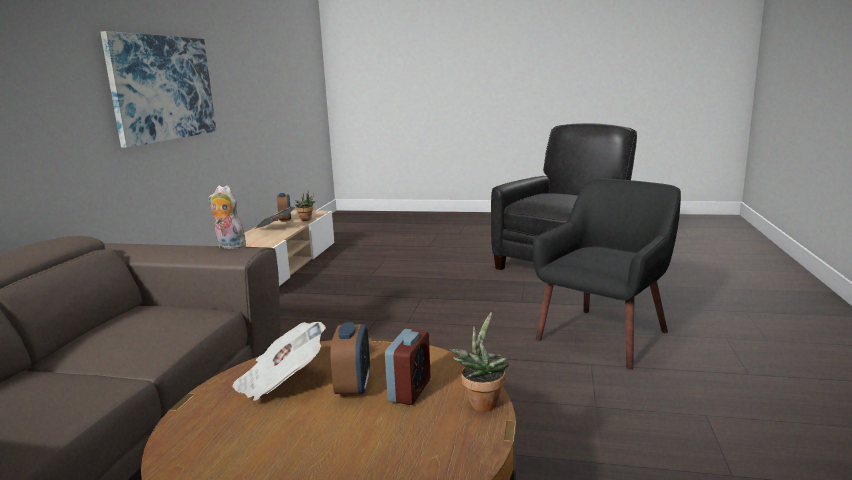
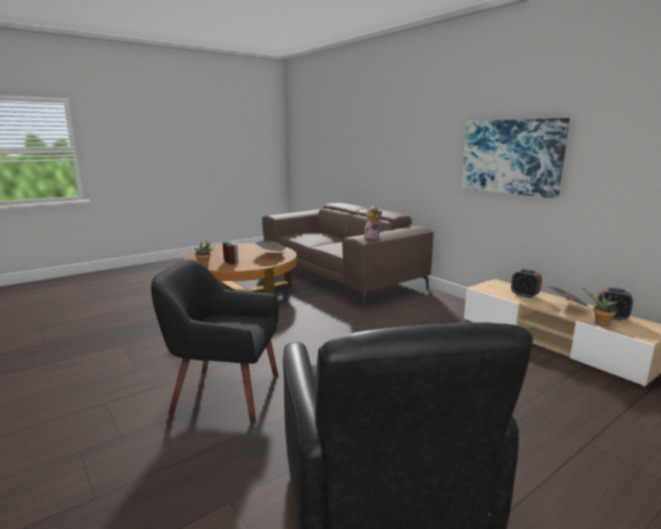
camera: 130 degrees right, 0 degrees up
(353, 387) = (249, 258): alarm clock -> alarm clock (524, 295)
(604, 335) = (225, 393): black armchair -> black armchair turned 105 degrees clockwise

